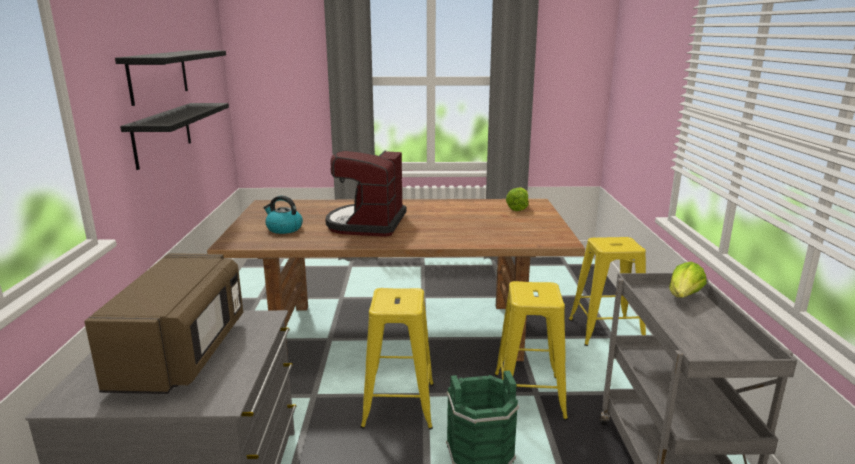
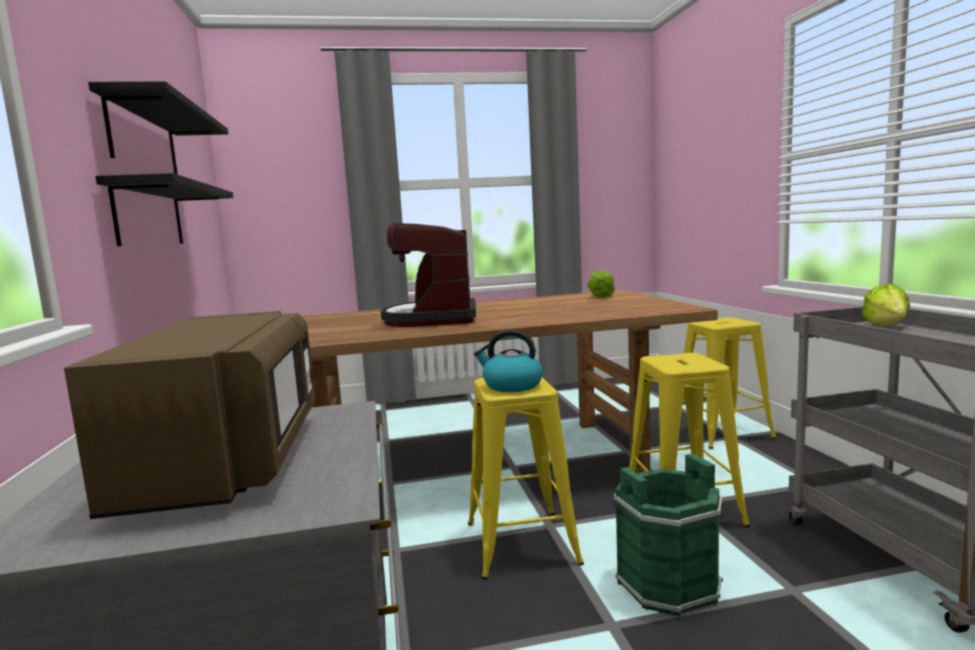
camera: 10 degrees left, 10 degrees down
(284, 229) = (326, 331): kettle -> kettle (511, 386)

